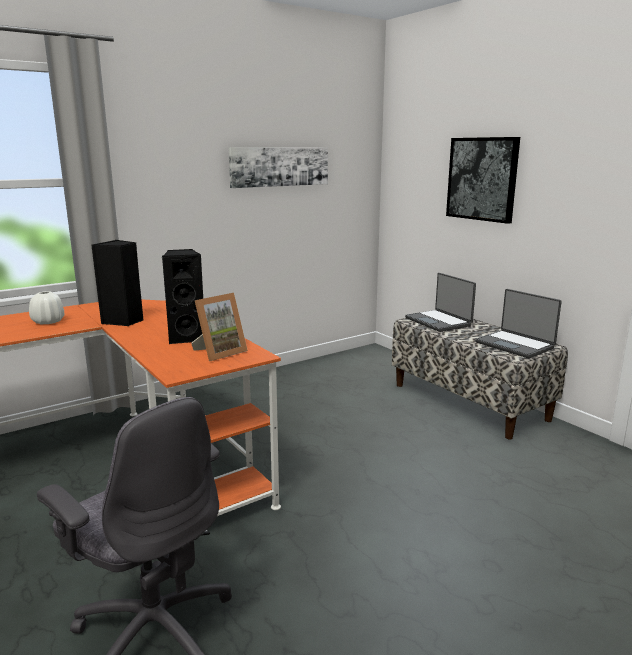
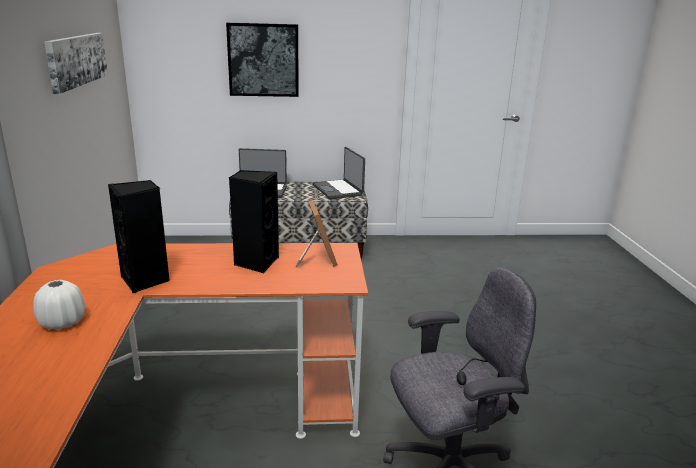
camera: 60 degrees left, 5 degrees up
(515, 345) = (338, 190): laptop -> laptop turned 75 degrees clockwise

